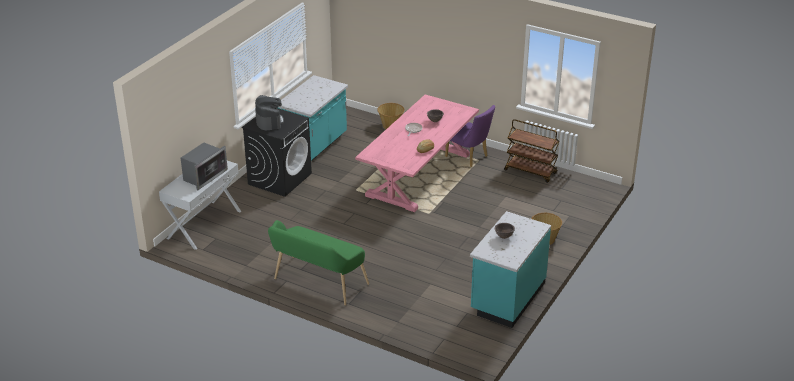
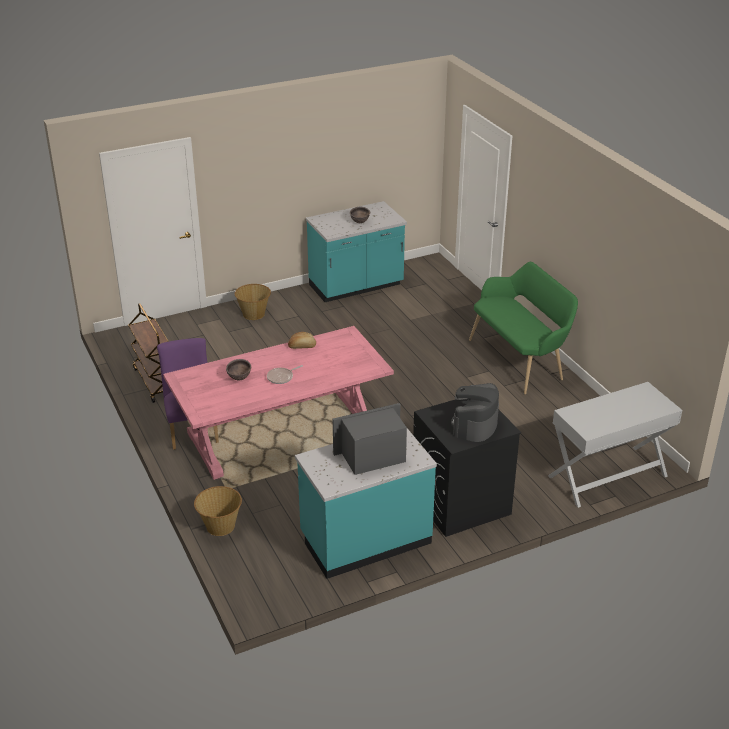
camera: 145 degrees left, 0 degrees up
(204, 176) = (610, 408): microwave -> microwave (372, 456)

